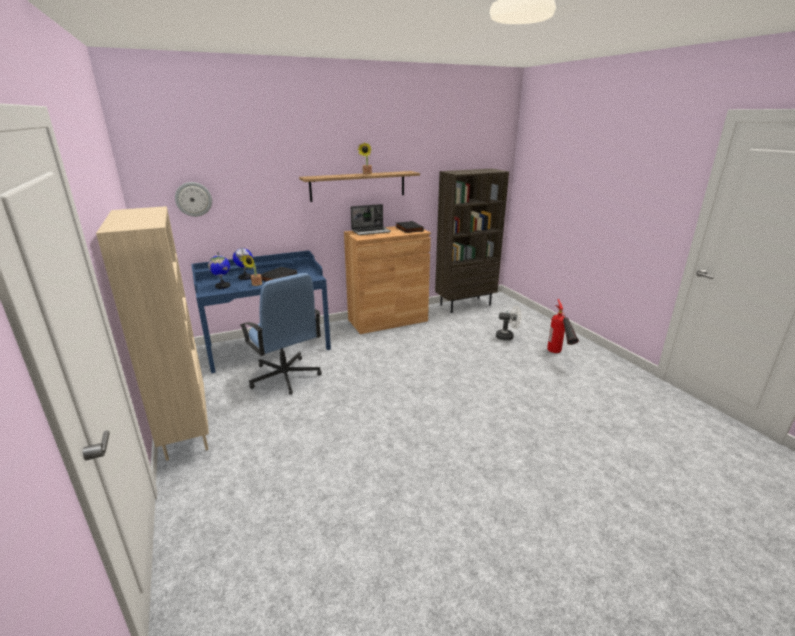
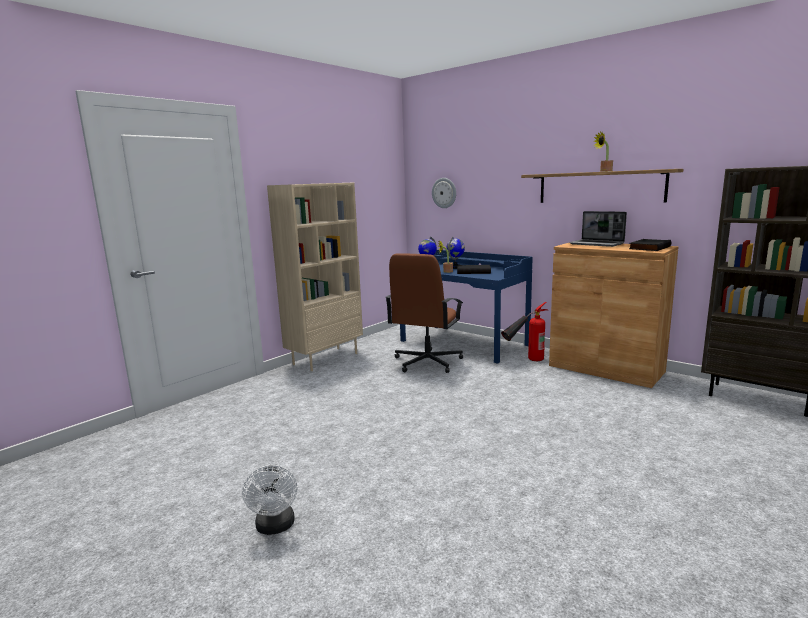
camera: 65 degrees right, 10 degrees down
(285, 376) = (426, 362): blue office chair -> brown office chair
(507, 337) = (725, 451): white fan -> white fan (275, 527)
(559, 356) = (755, 513): fire extinguisher -> fire extinguisher (525, 361)

